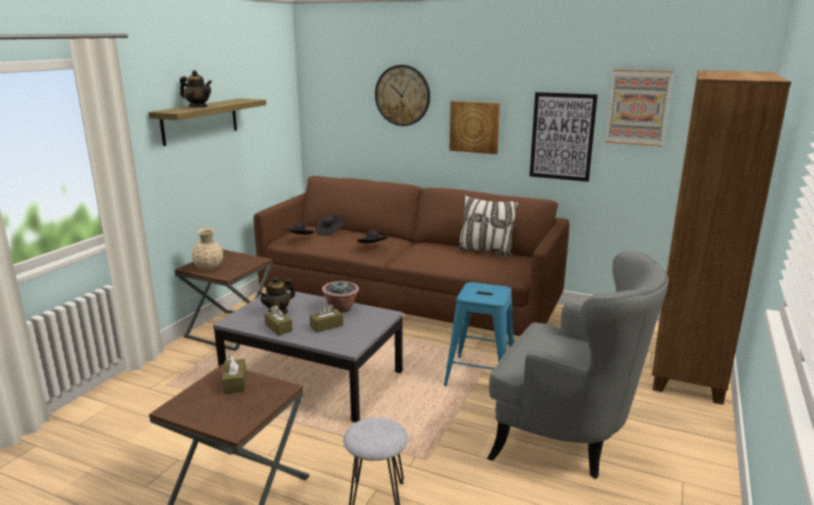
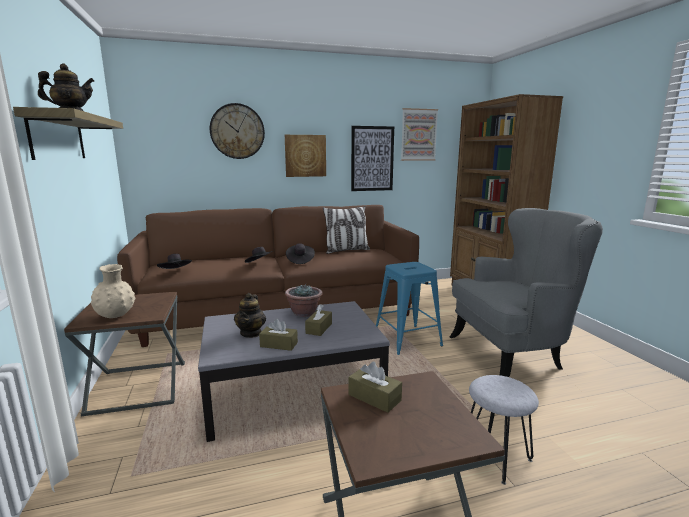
camera: 40 degrees left, 5 degrees down
(330, 232) = (197, 262): black hat -> black hat (300, 260)

